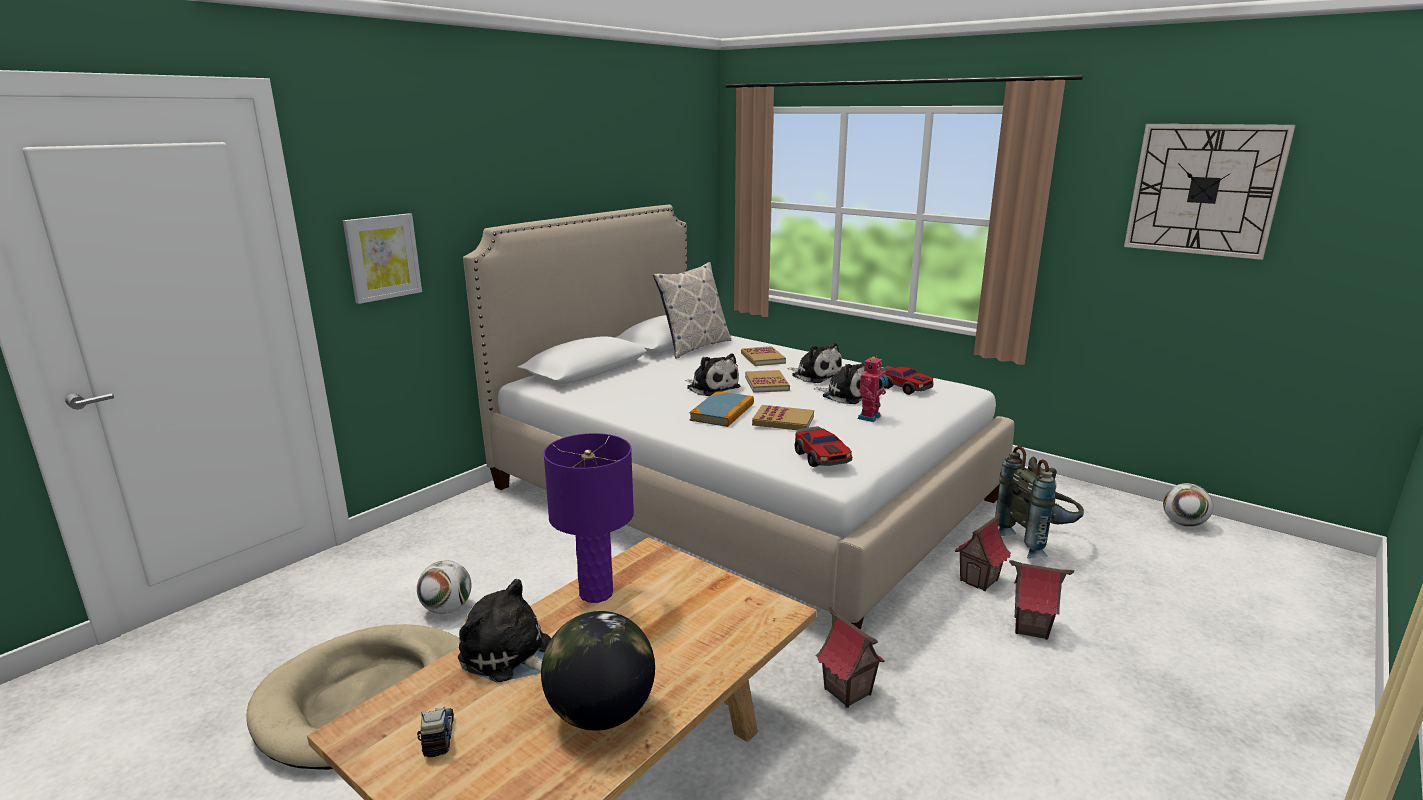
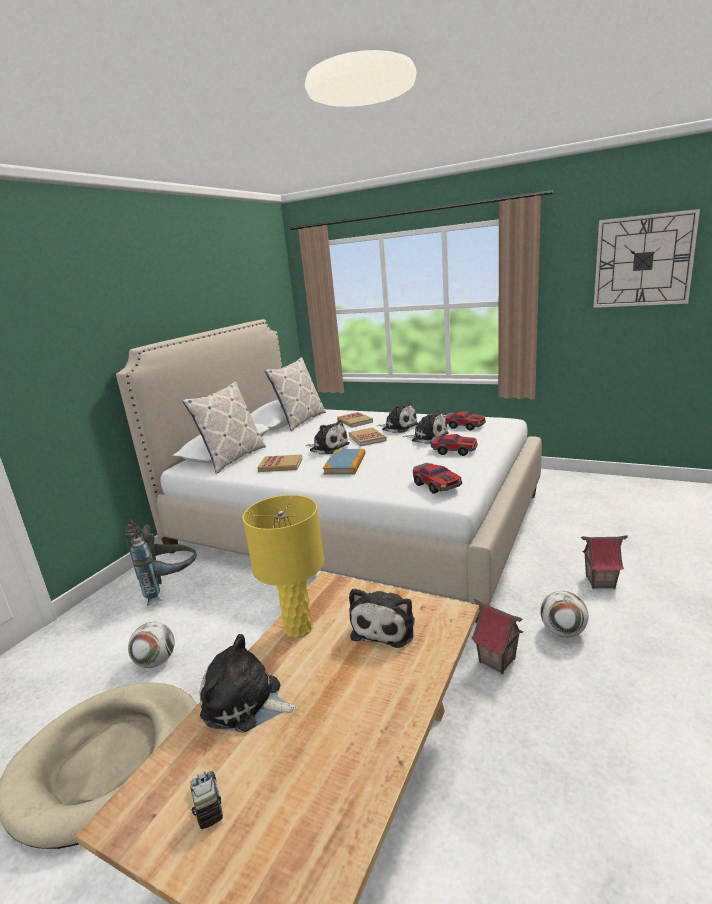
camera: 10 degrees left, 0 degrees up
(382, 257) = (48, 381): picture -> none
(590, 382) = (233, 458): none -> pillow
(596, 593) = (299, 628): purple table lamp -> yellow table lamp
(601, 714) = (348, 741): globe -> none
(694, 611) = (385, 626): none -> plush toy
(783, 421) = (394, 463): book -> book (280, 465)
(870, 418) = (454, 450): toy robot -> toy car
(979, 580) = (550, 554): toy house -> none
(1037, 542) = (574, 519): grey backpack -> grey backpack (170, 588)
(1183, 523) = (658, 489): football -> football (563, 632)

